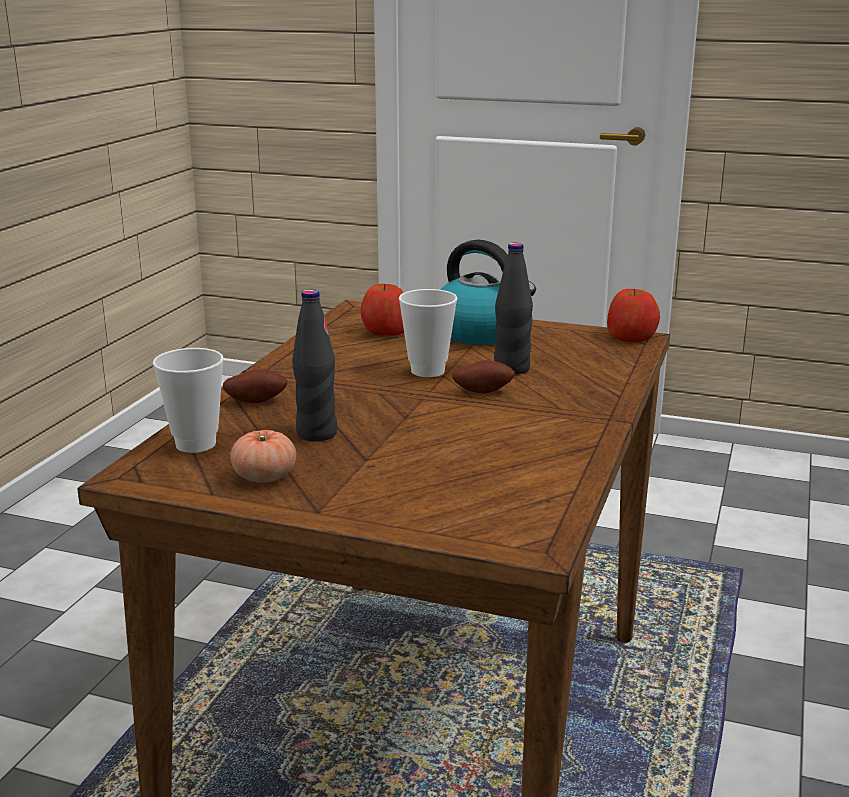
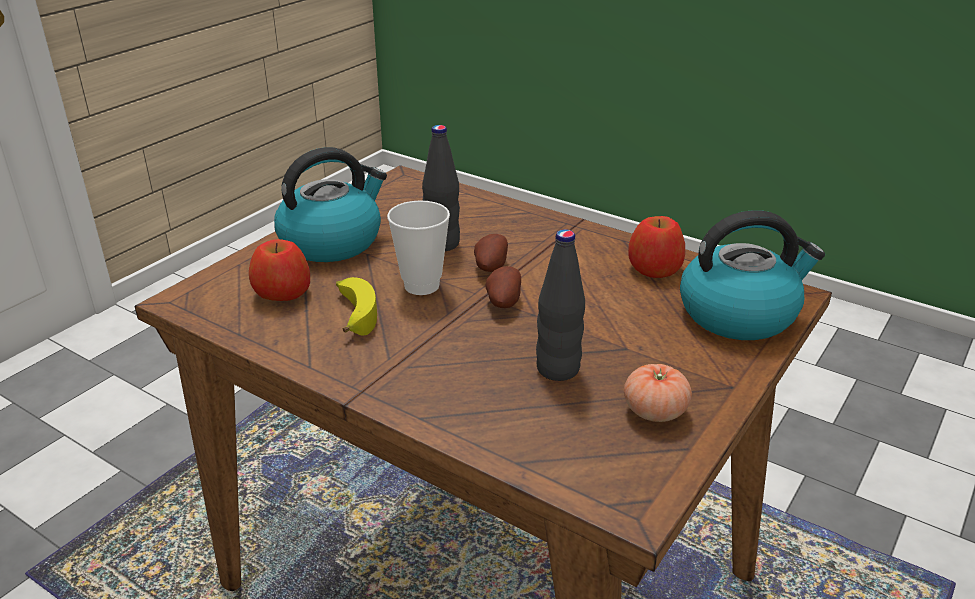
camera: 75 degrees left, 10 degrees up
(195, 444) = (560, 453): cup -> none
(256, 401) = (450, 401): potato -> potato (502, 301)
(367, 355) = (353, 313): none -> banana
(468, 513) = (739, 313): none -> kettle
(631, 337) = (398, 180): apple -> apple (655, 268)

